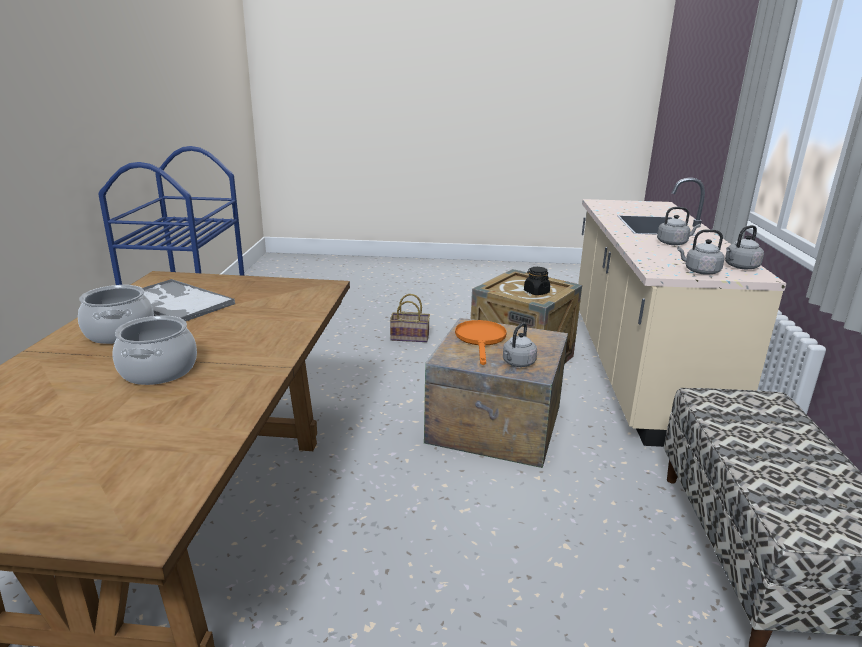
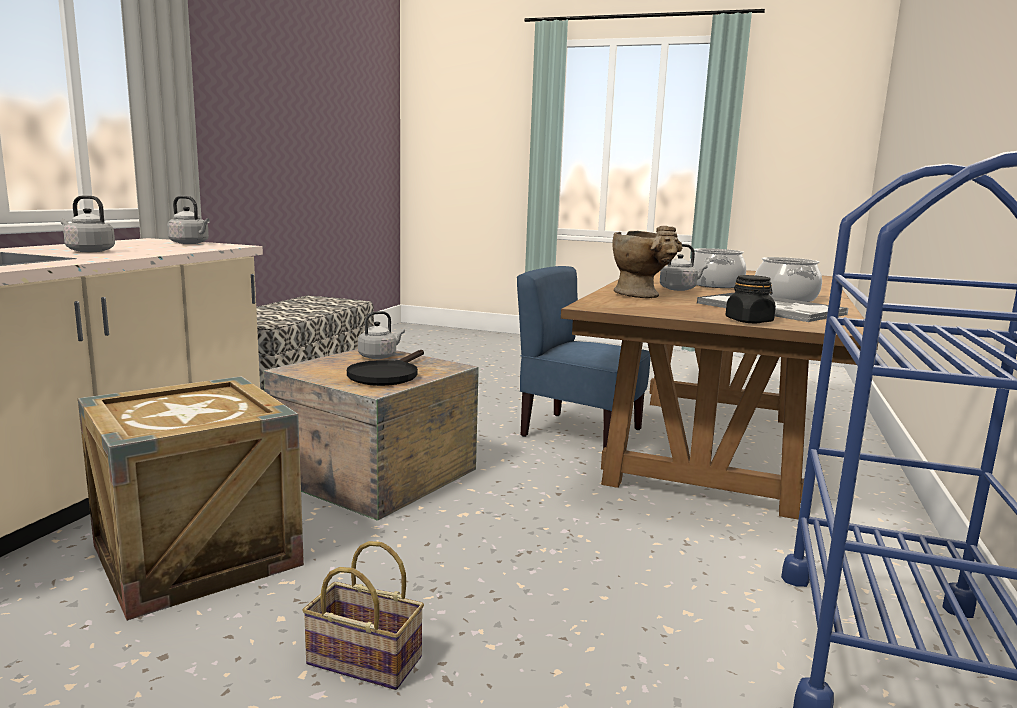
camera: 165 degrees left, 10 degrees down
(277, 313) = (643, 296): none -> beige vase
(336, 526) = (580, 433): none -> blue chair
(481, 340) = (387, 375): orange frying pan -> black frying pan
(536, 292) = (188, 402): black jar -> black jar (749, 321)
(740, 267) = (132, 241): grey kettle -> grey kettle (679, 289)

